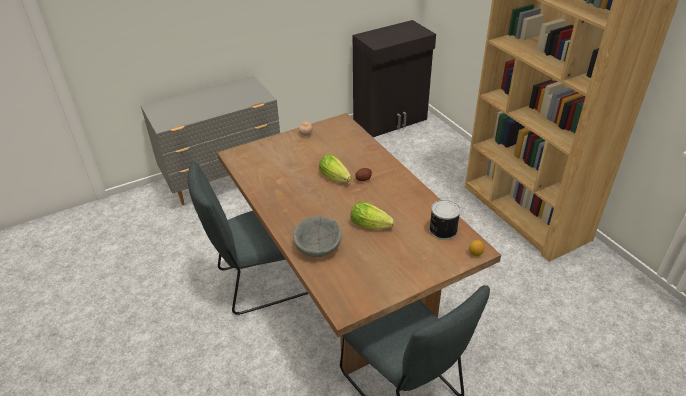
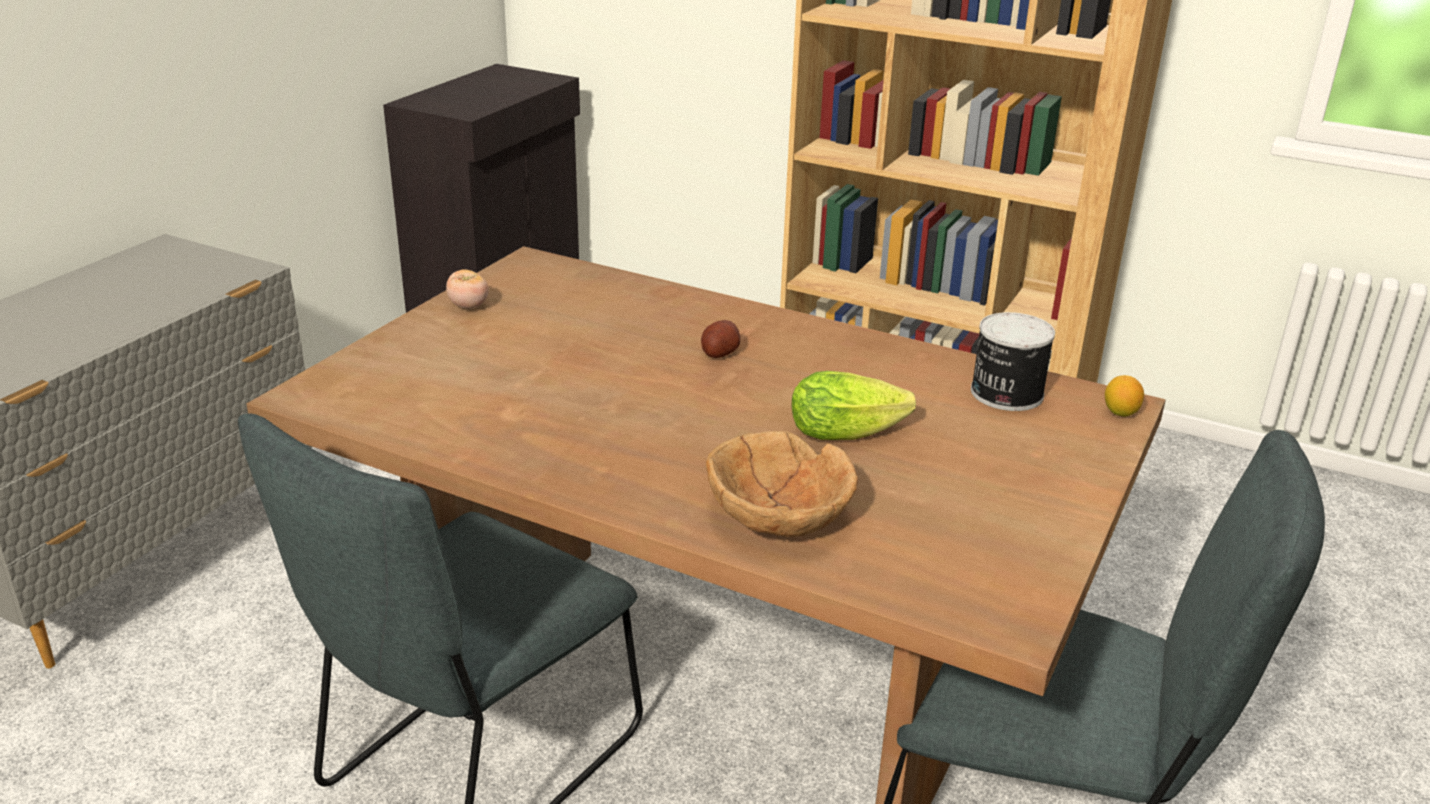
camera: 35 degrees left, 10 degrees down
(318, 246) = (777, 514): grey bowl -> brown bowl
(336, 178) = (652, 369): lettuce -> none

